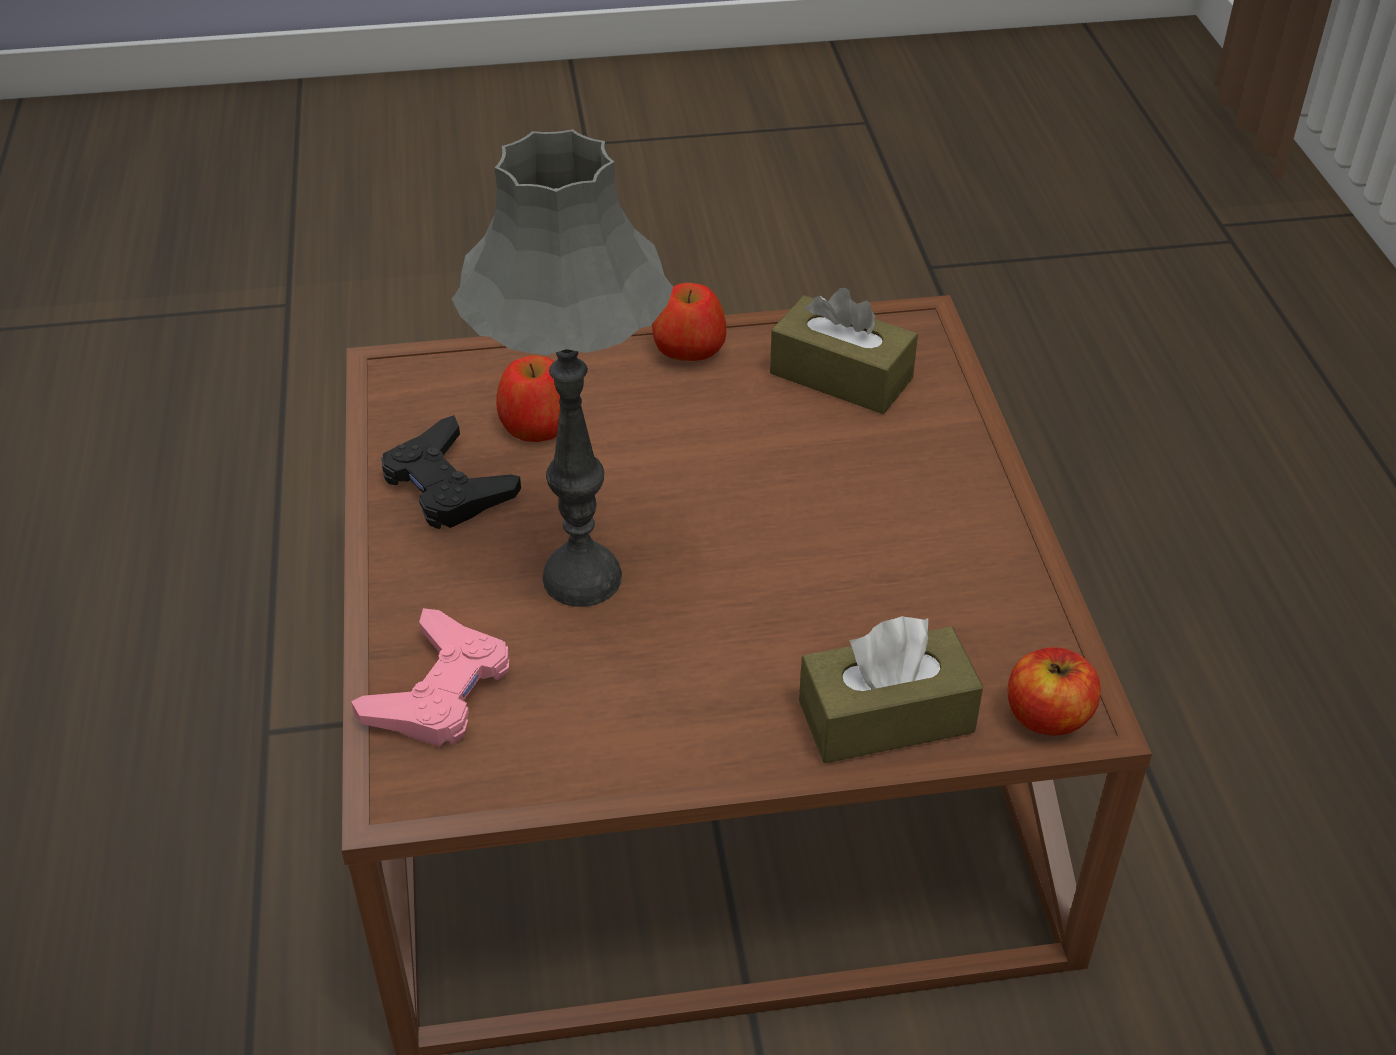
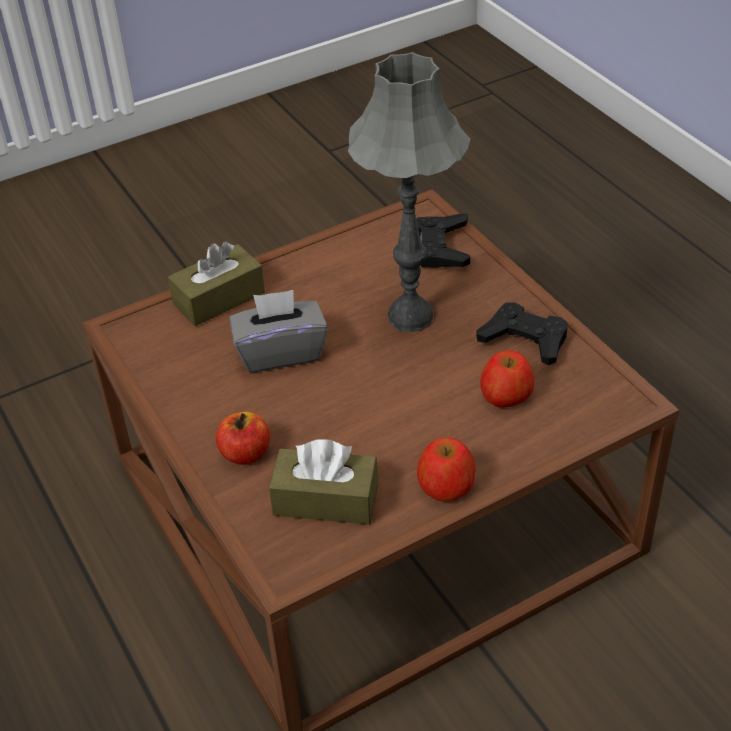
camera: 160 degrees right, 0 degrees up
(439, 690) = (440, 247): pink game controller -> black game controller
(817, 583) = (280, 352): none -> grey tissue box
(1047, 716) = (137, 322): apple -> apple (245, 453)

